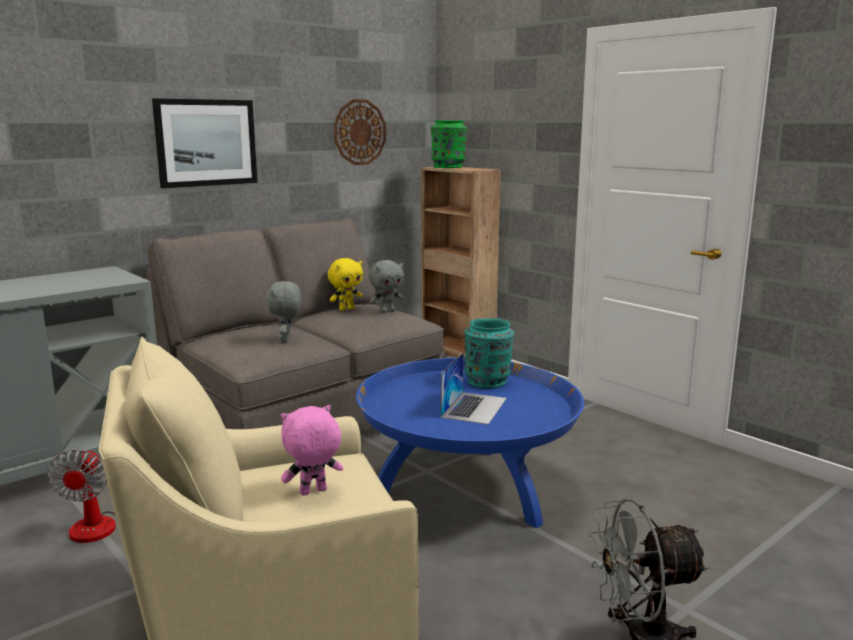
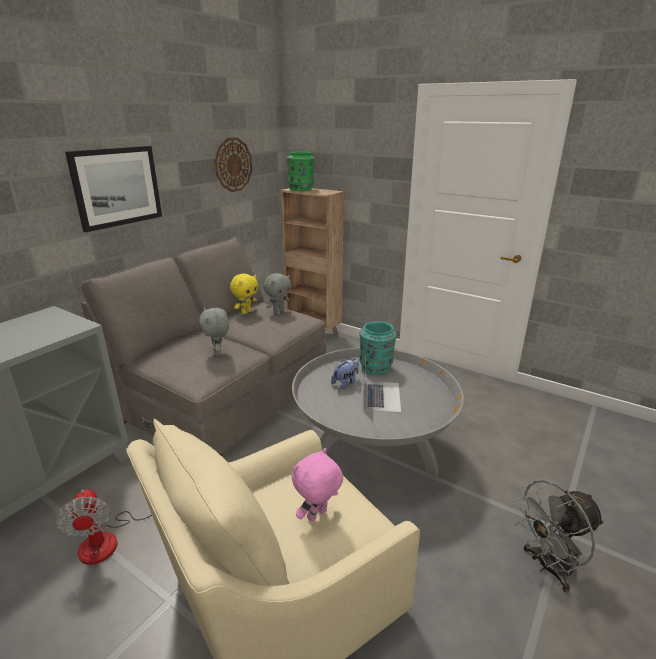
camera: 15 degrees left, 10 degrees up
(436, 392) = (346, 383): none -> plush toy
(467, 488) = (373, 448): blue coffee table -> grey coffee table

